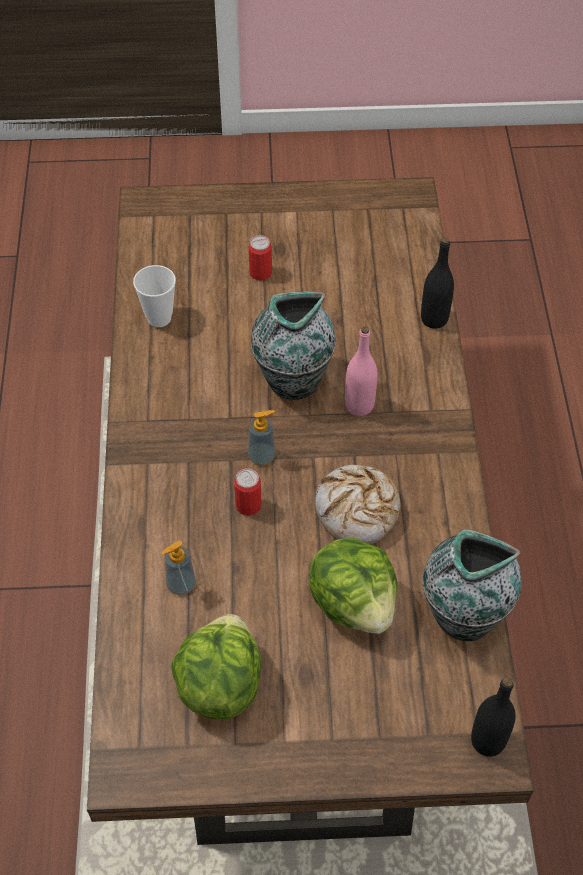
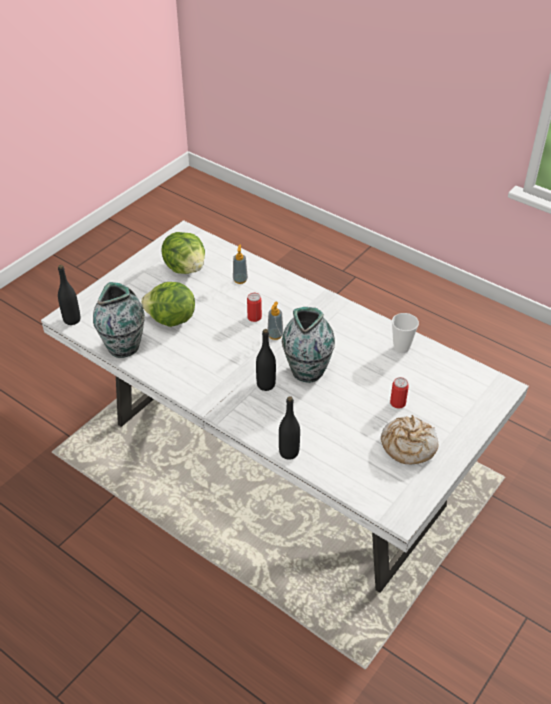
camera: 130 degrees right, 10 degrees down
(289, 582) = (277, 464): brown dining table -> white dining table
(357, 511) = (210, 347): bread -> bread (408, 445)
(359, 405) = (266, 385): pink bottle -> black bottle

